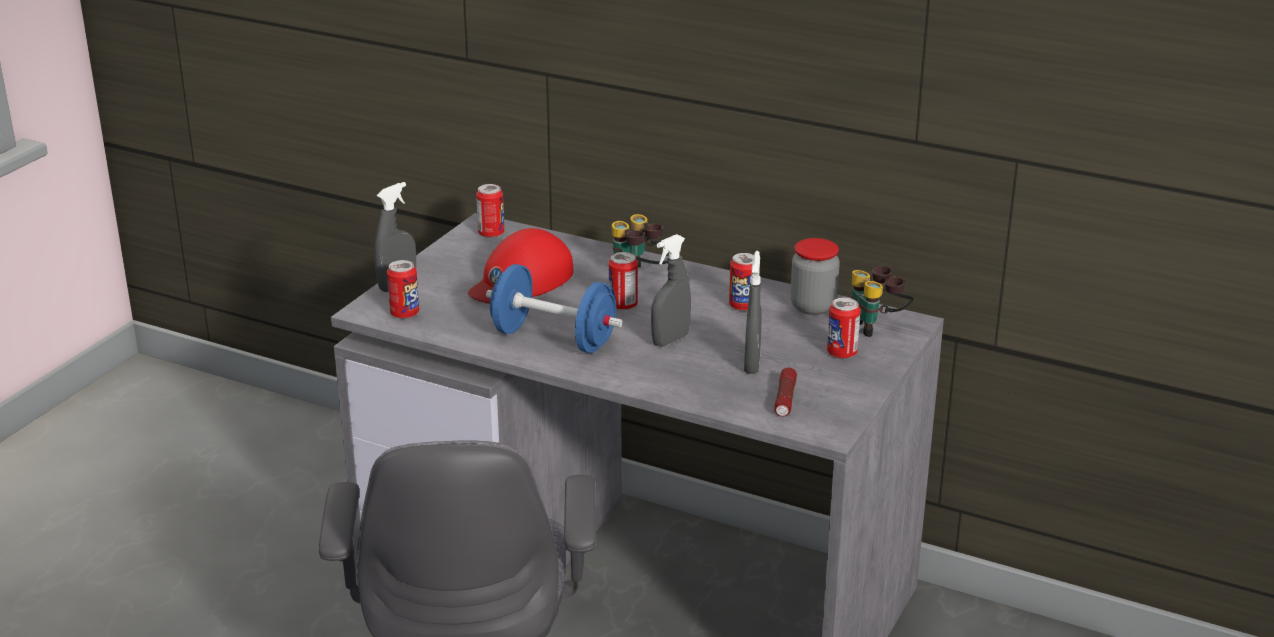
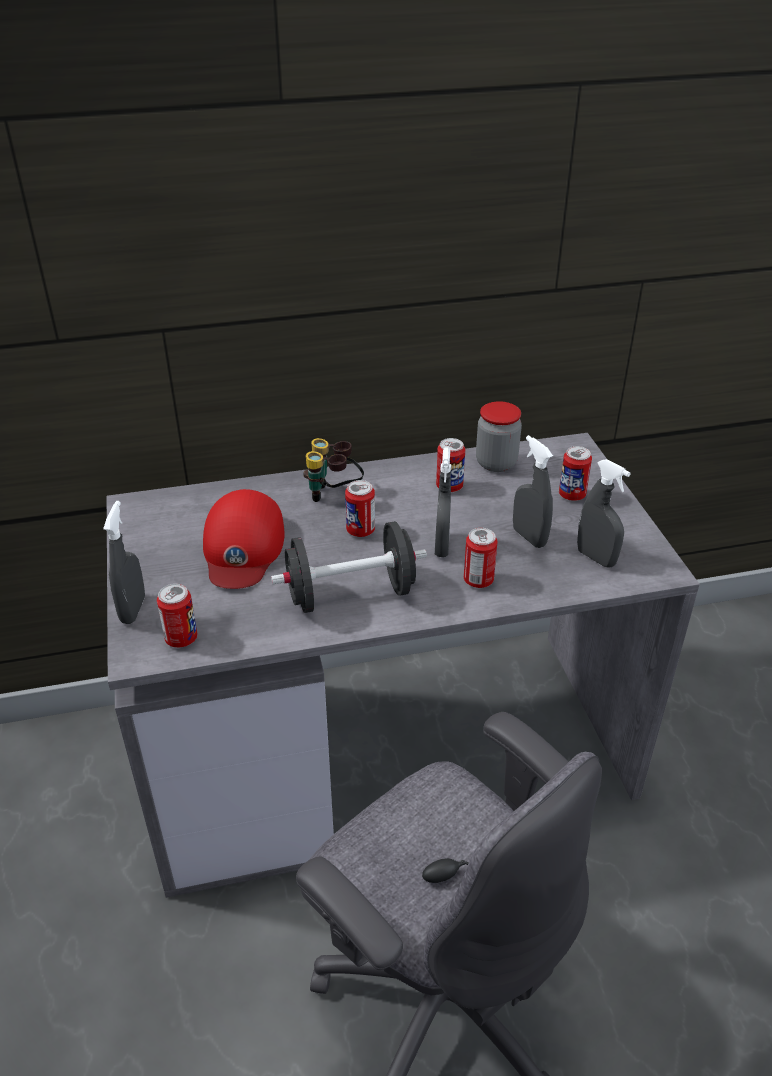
camera: 40 degrees left, 10 degrees up
(491, 234) = (151, 511): can -> can (478, 580)
(554, 339) = (350, 594): blue dumbbell -> black dumbbell
(785, 399) = (596, 558): flashlight -> grey spray bottle
(877, 327) = (560, 460): binoculars -> none

